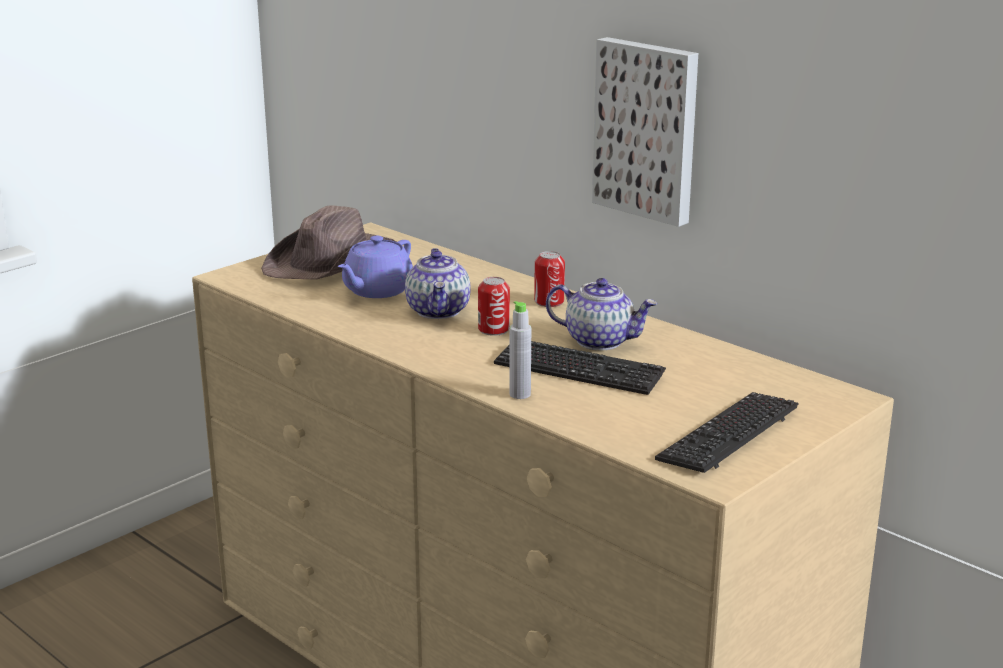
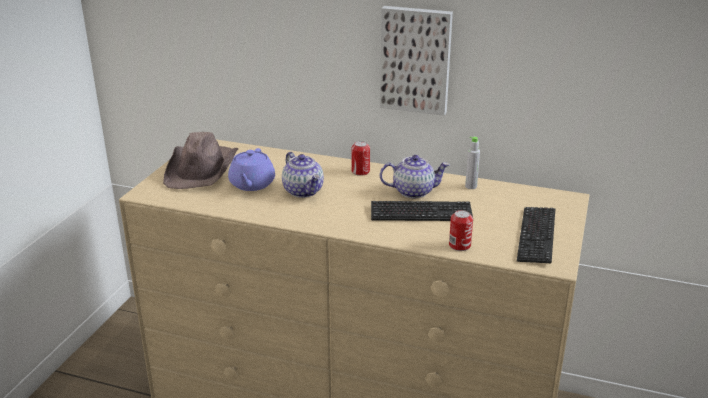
camera: 25 degrees left, 5 degrees up
(493, 329) = (348, 197): can -> can (459, 245)
(520, 394) = (405, 237): grey bottle -> grey bottle (471, 186)

